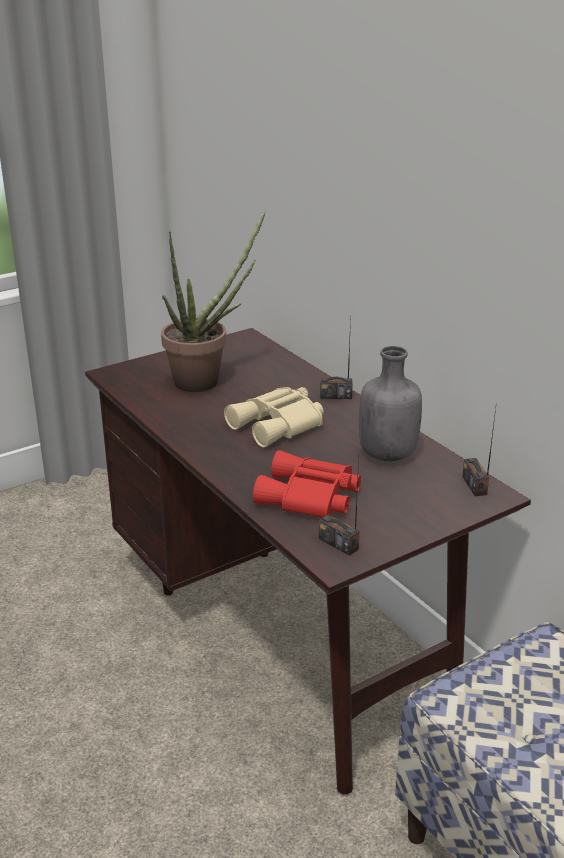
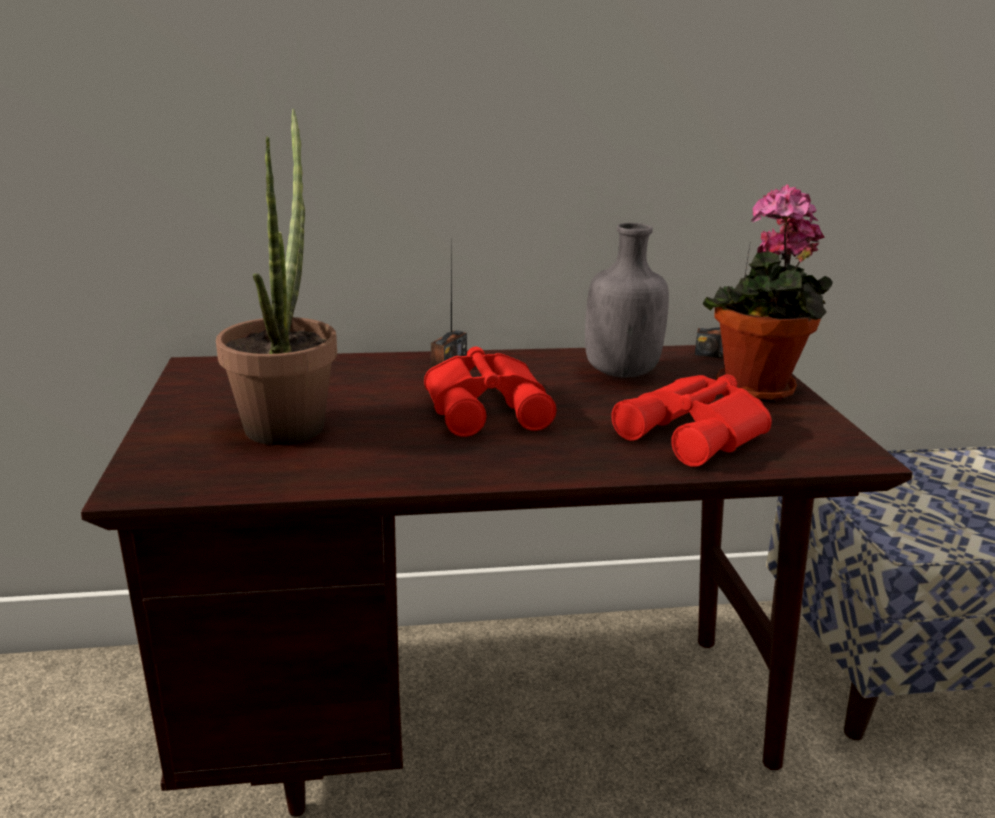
camera: 65 degrees left, 5 degrees down
(279, 425) = (489, 407): beige binoculars -> red binoculars
(338, 544) = (814, 443): radio -> none
(413, 511) = (755, 391): none -> potted plant

